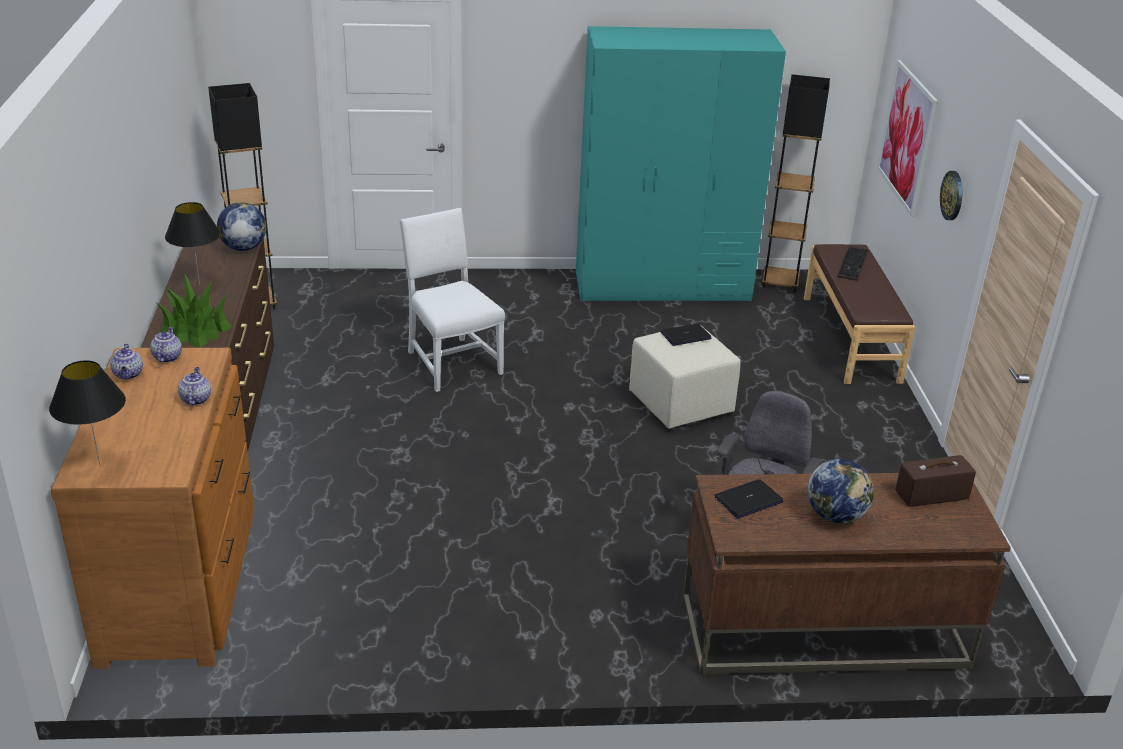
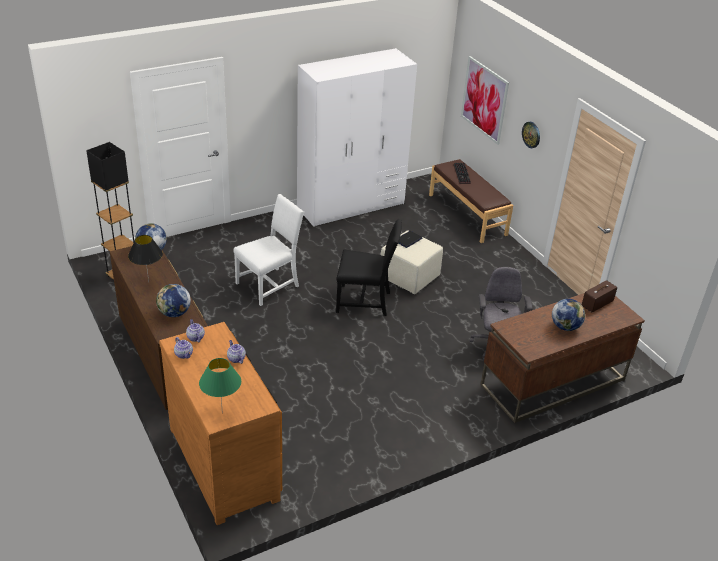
camera: 25 degrees left, 5 degrees up
(99, 465) = (222, 413): black table lamp -> green table lamp
(195, 330) = (174, 313): potted plant -> globe
(451, 362) = (270, 285): white chair -> white chair turned 105 degrees clockwise
(581, 420) = (365, 301): none -> black chair
(663, 286) = (351, 205): turquoise wardrobe -> white wardrobe
(748, 500) = (523, 330): laptop -> none
(780, 282) = (410, 188): black floor lamp -> none

